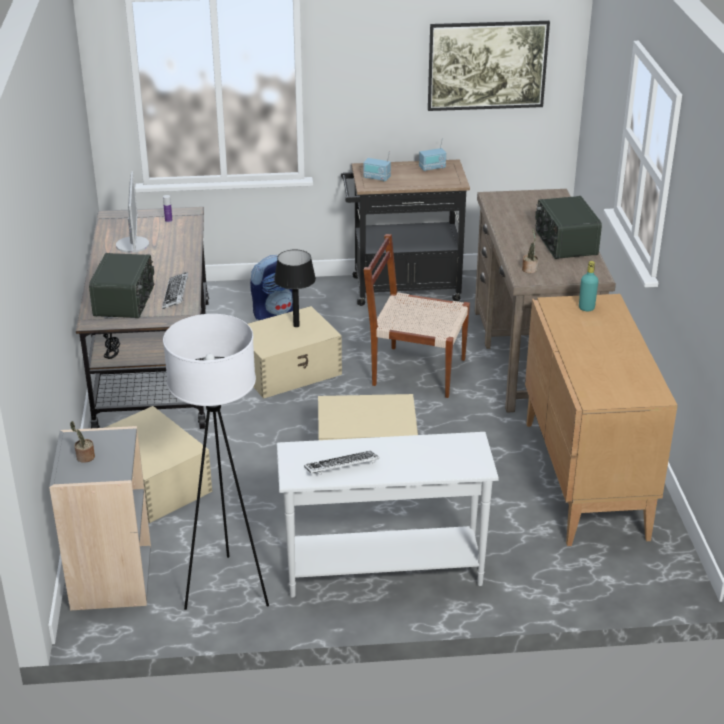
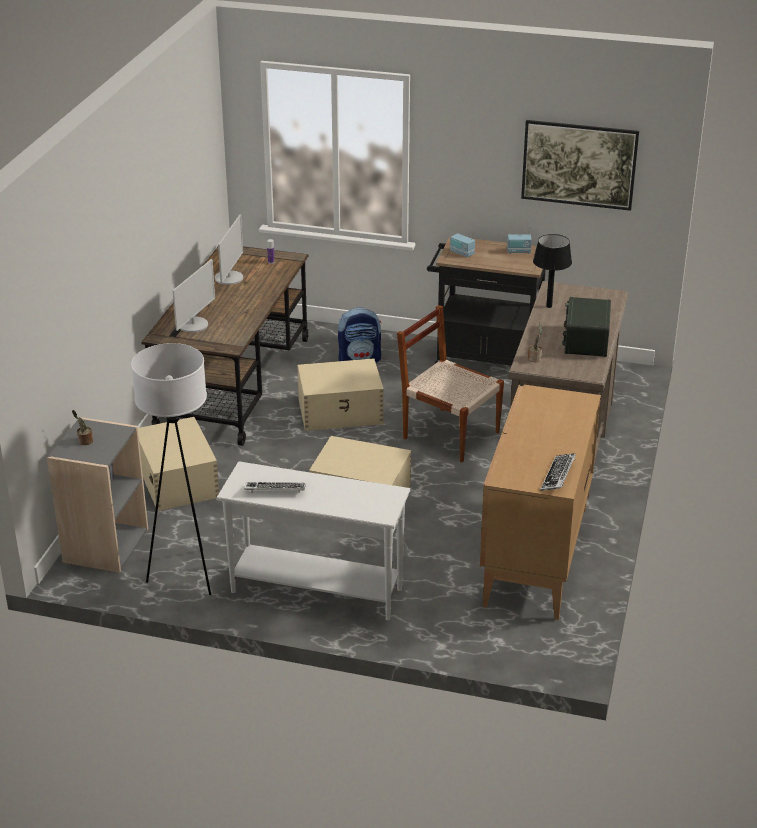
camera: 20 degrees right, 0 degrees up
(125, 301) = (193, 325): radio -> monitor
(176, 294) = (237, 326): keyboard -> keyboard (558, 476)
(296, 325) = (350, 373): black table lamp -> black table lamp (549, 306)
(586, 308) = (560, 402): turquoise bottle -> none

